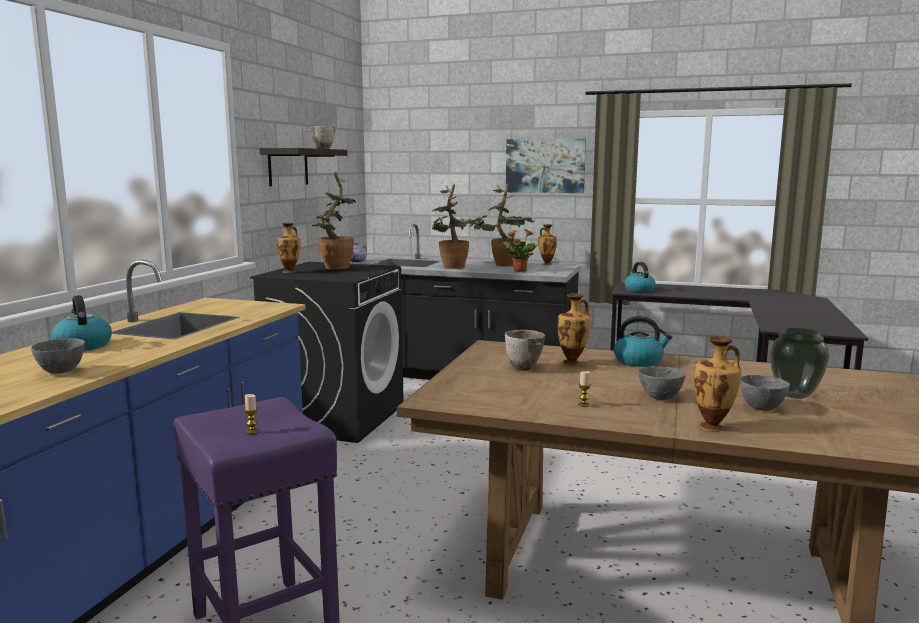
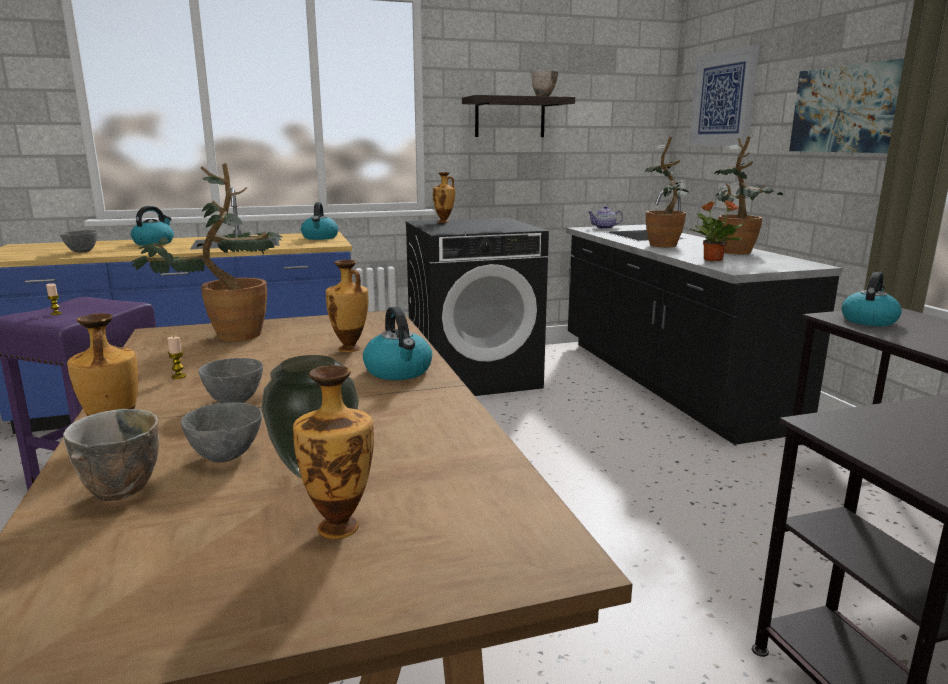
camera: 55 degrees right, 5 degrees up
(231, 304) = (320, 237): none -> kettle
(333, 268) = (486, 224): potted plant -> potted plant (227, 336)
(427, 153) = (723, 99): none -> picture
(524, 368) = (302, 338): bowl -> bowl (119, 494)
(546, 264) = (792, 260): vase -> vase (340, 525)

